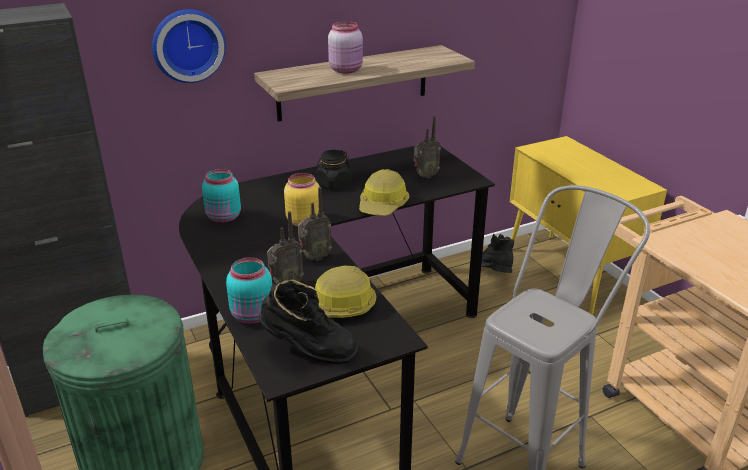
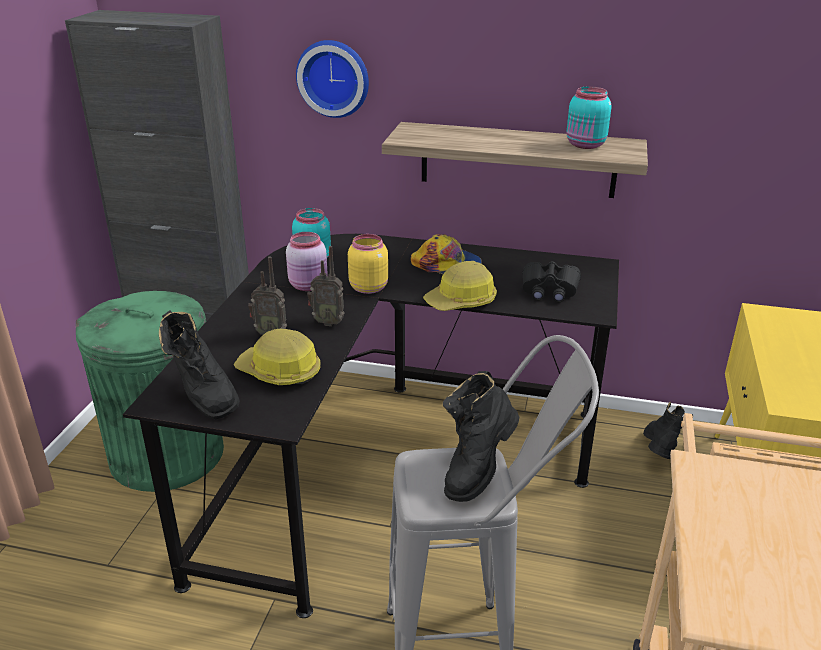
camera: 40 degrees right, 0 degrees up
(253, 315) = (211, 347): turquoise jar -> turquoise jar (585, 145)
(333, 184) = (447, 265): black jar -> cap
(346, 70) = (487, 140): pink jar -> pink jar (309, 285)
(424, 176) = (549, 290): radio -> black binoculars
(543, 305) = (477, 469): none -> black boot

